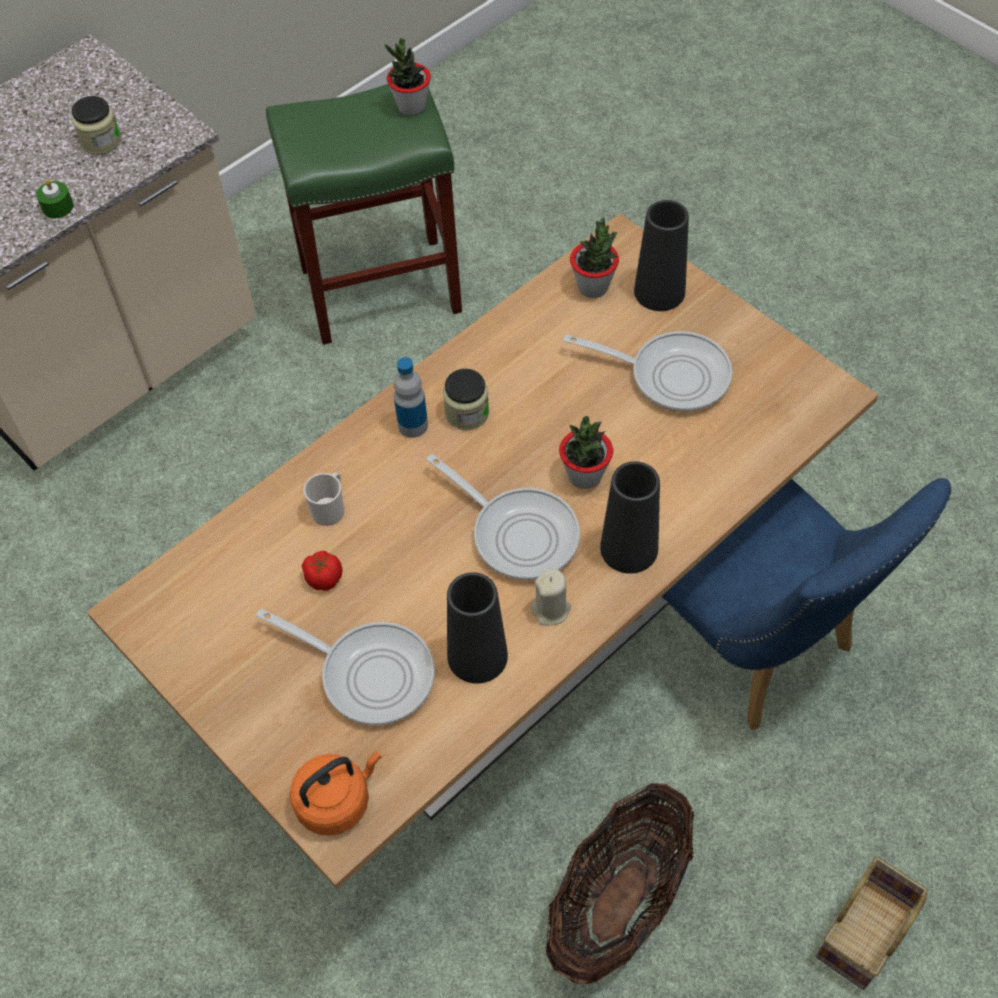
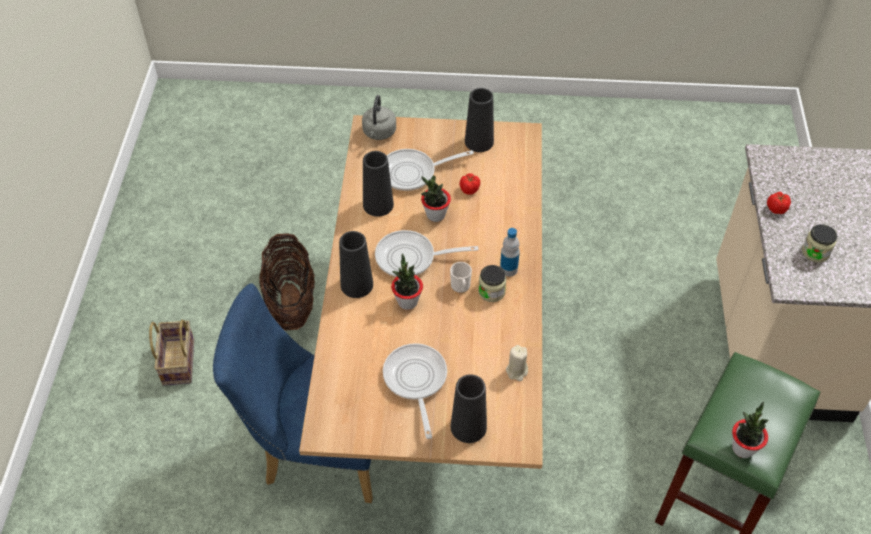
camera: 135 degrees right, 5 degrees down
(57, 207) = (776, 208): green candle -> tomato
(212, 651) = (479, 141): none -> black vase
(330, 509) = (499, 213): mug -> mug (461, 287)
(337, 801) = (379, 133): orange kettle -> grey kettle
(551, 609) = (366, 239): beige candle -> beige candle (517, 371)
(593, 287) = (505, 403): potted plant -> potted plant (435, 215)
(671, 375) = (415, 381): frying pan -> frying pan turned 105 degrees clockwise

